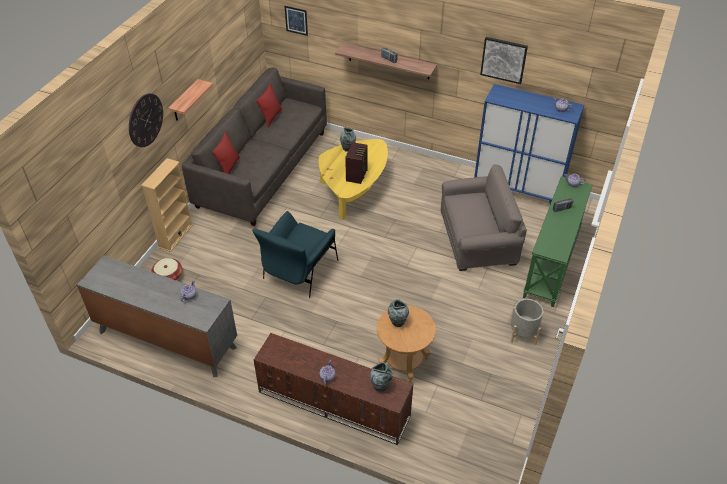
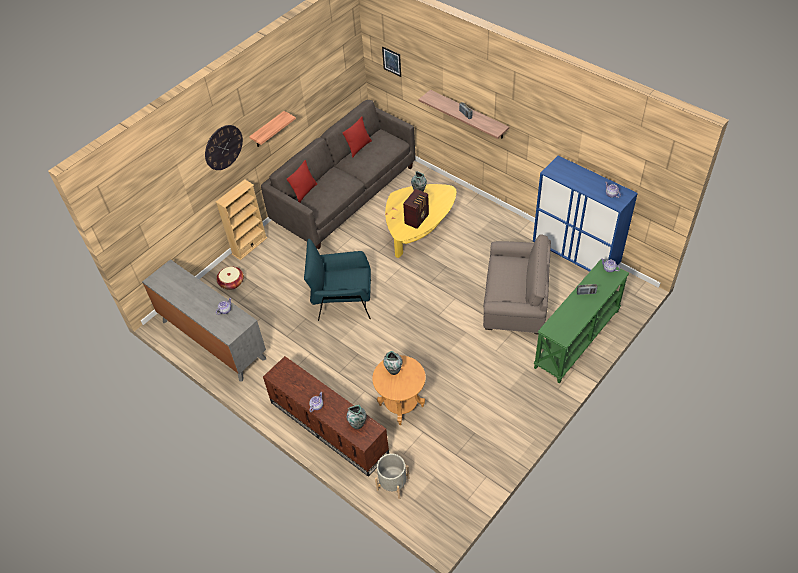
camera: 20 degrees right, 5 degrees up
(299, 271) = (342, 300): blue armchair -> blue armchair turned 45 degrees clockwise
(503, 59) = (566, 135): picture -> none
(523, 333) = (519, 402): grey planter -> grey planter (393, 483)

